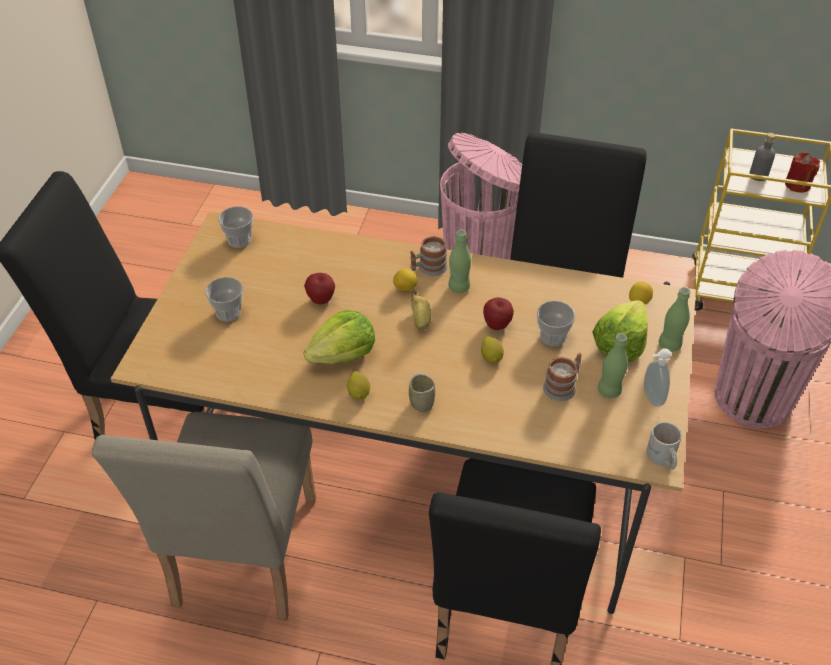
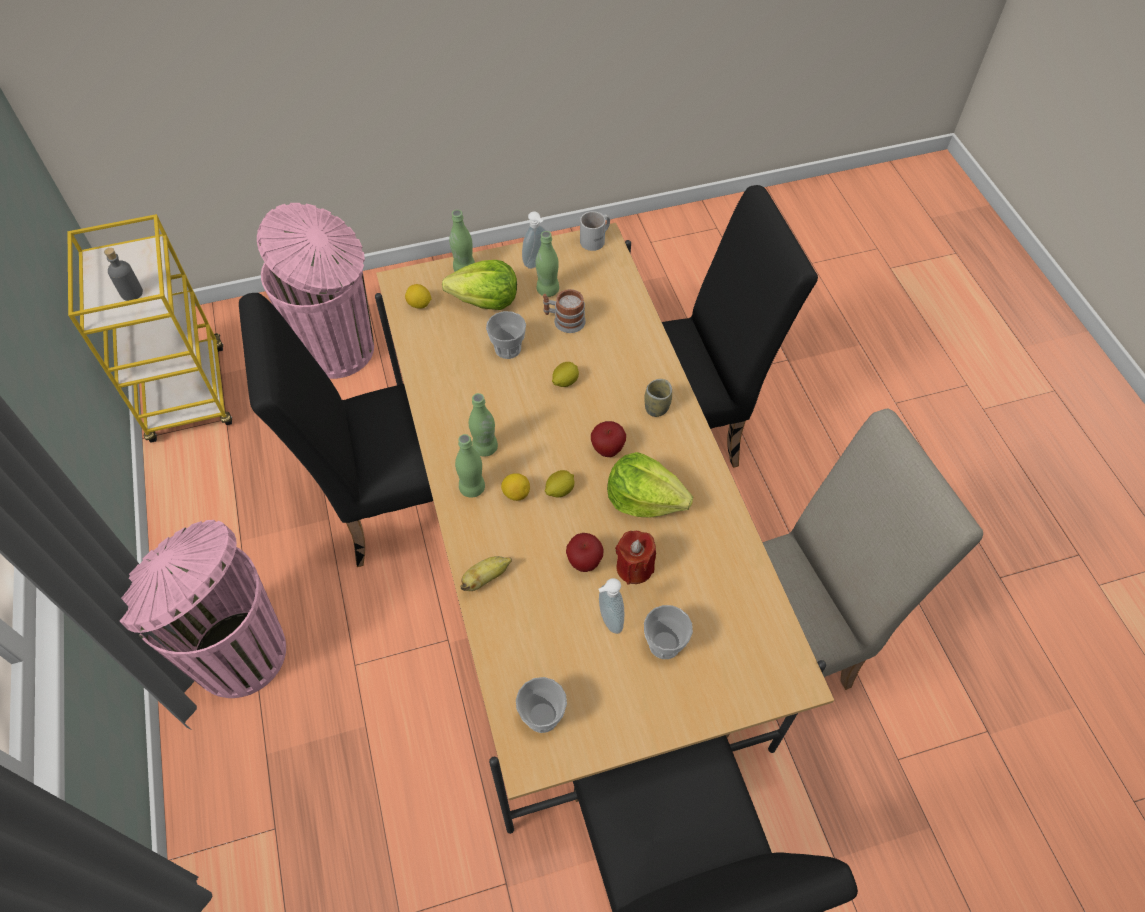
camera: 120 degrees left, 10 degrees up
(269, 293) = (608, 620): none -> soap dispenser
(359, 393) = (681, 460): lemon -> lemon (559, 490)
(421, 321) = (554, 457): banana -> banana (486, 578)
(428, 268) = (472, 488): mug -> green bottle
(497, 325) = (520, 394): apple -> apple (607, 450)
(797, 185) = (137, 260): red candle -> red candle (634, 567)

